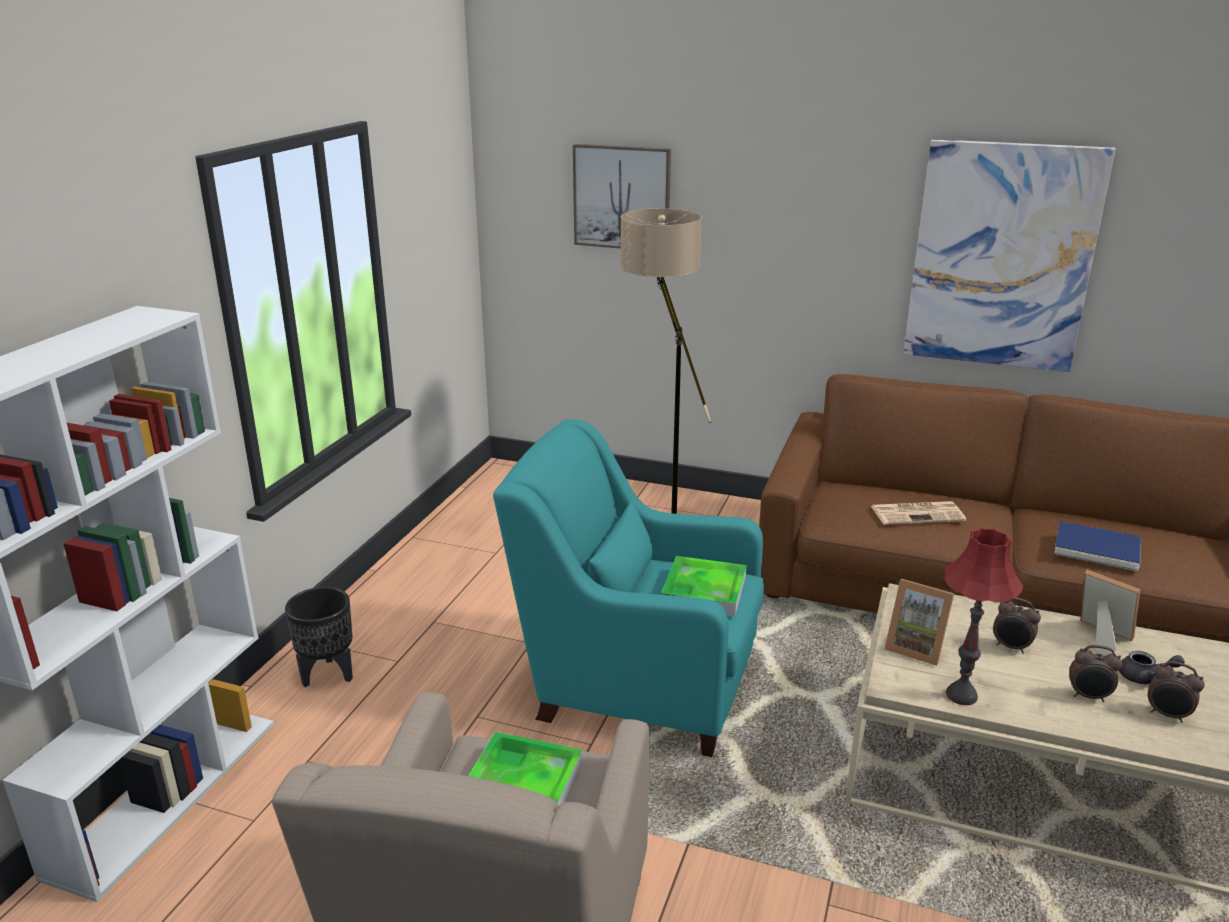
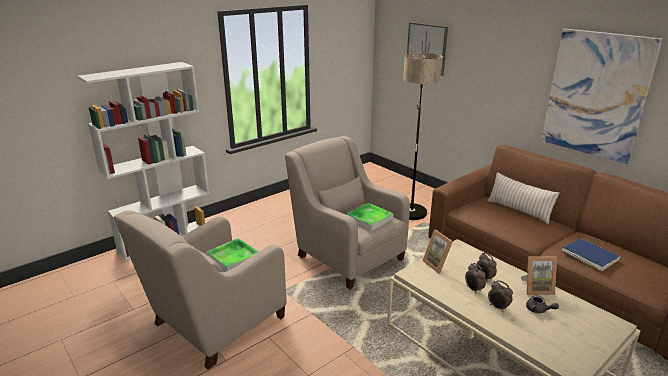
camera: 30 degrees right, 0 degrees up
(328, 675) = (243, 219): black planter -> none
(638, 683) = (347, 255): turquoise armchair -> beige armchair
(908, 494) = (519, 210): none -> beige pillow
(918, 514) = (509, 218): newspaper -> none
(961, 695) = (436, 287): red table lamp -> none
(1099, 637) = (536, 288): picture frame -> picture frame turned 105 degrees clockwise
(1167, 715) = (530, 327): alarm clock -> alarm clock (473, 289)

